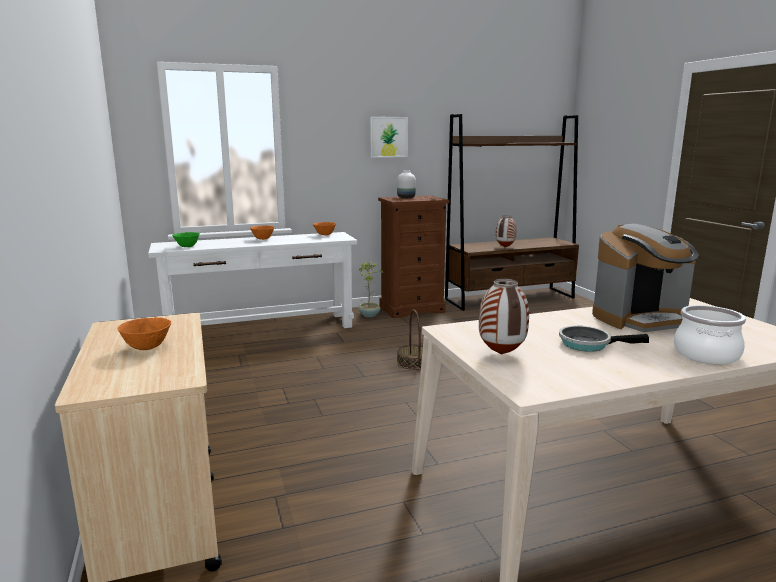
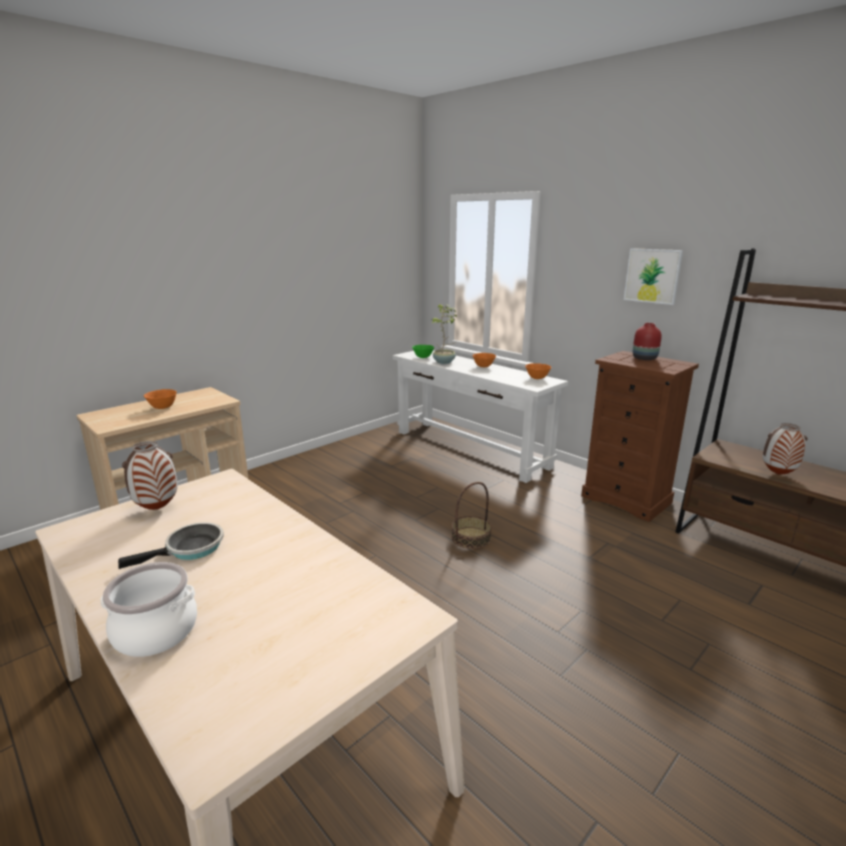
camera: 65 degrees right, 5 degrees up
(369, 315) = (572, 482): potted plant -> potted plant (444, 362)
(406, 197) = (645, 358): white vase -> red vase
(588, 344) = (190, 549): frying pan -> frying pan turned 75 degrees clockwise
(640, 319) = (298, 579): coffee machine -> none

